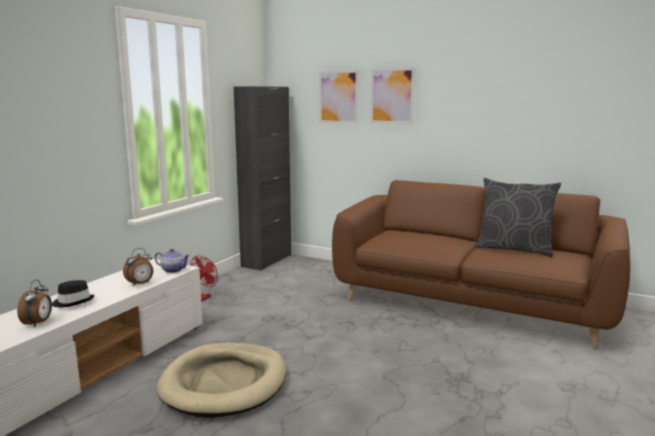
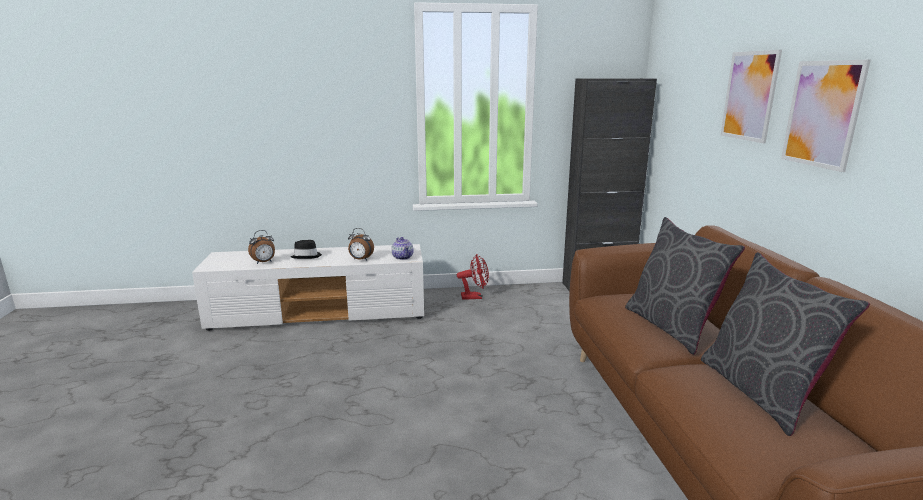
camera: 55 degrees right, 5 degrees up
(225, 383) = (345, 368): beige dog bed -> none
(338, 97) = (698, 94): picture -> picture (822, 114)
(432, 241) = (671, 327): none -> grey pillow

